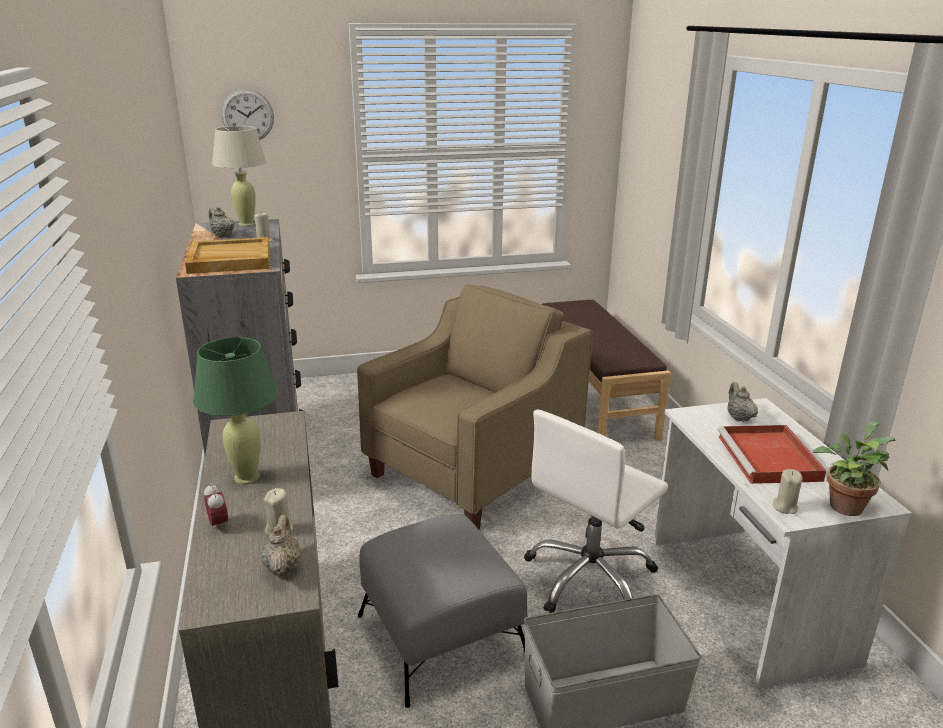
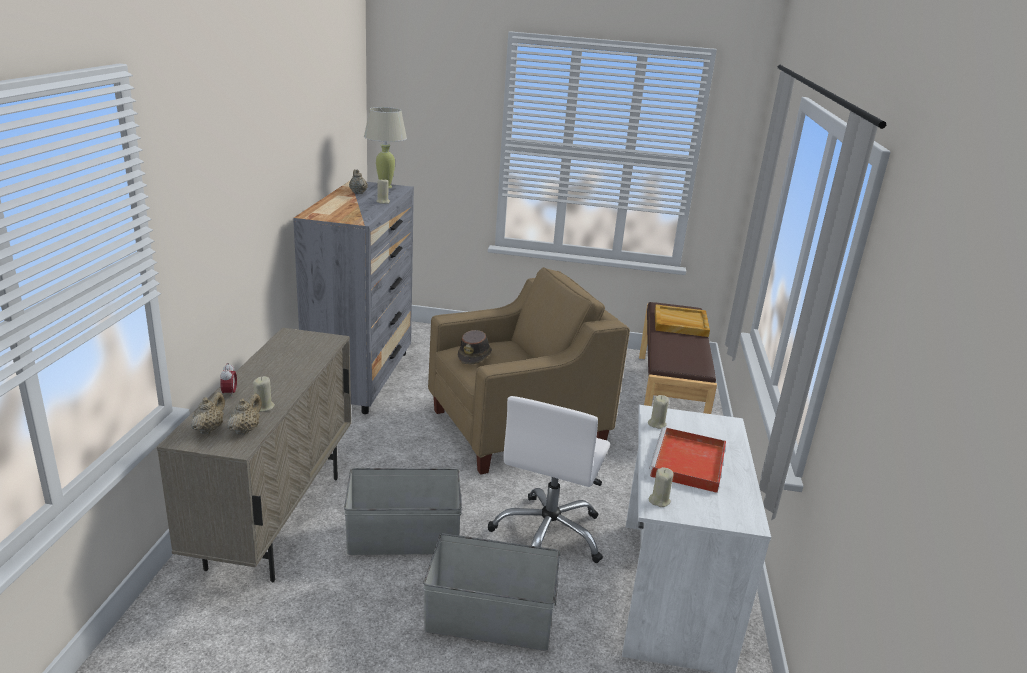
camera: 20 degrees right, 0 degrees up
(229, 260) = (342, 211): beige tray -> beige tray (680, 323)
(247, 115) = (417, 99): wall clock -> none
(247, 477) = (272, 370): green table lamp -> none
(427, 400) = (475, 356): none -> brown hat
(441, 634) = (403, 536): grey ottoman -> grey storage box
(590, 578) = (549, 534): white office chair -> white office chair turned 45 degrees counterclockwise
(701, 425) = (656, 424): none -> beige candle
(738, 417) = (697, 426): beige teapot -> beige teapot (209, 429)
(845, 504) = (715, 514): potted plant -> none

